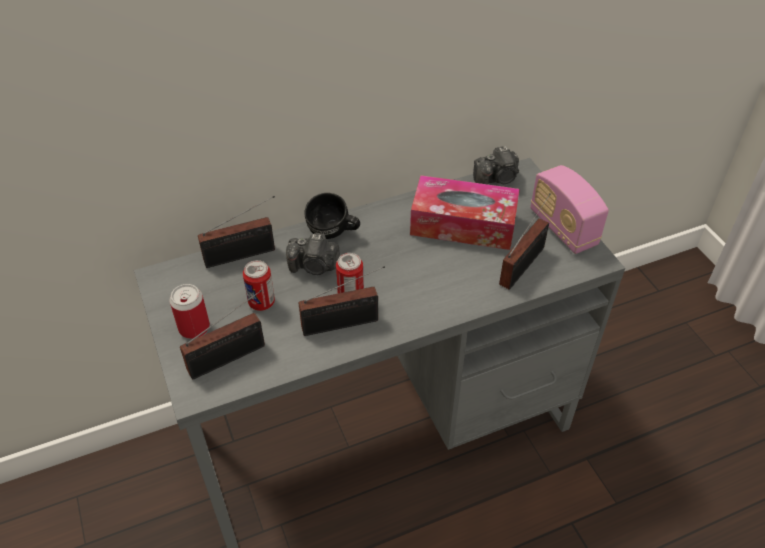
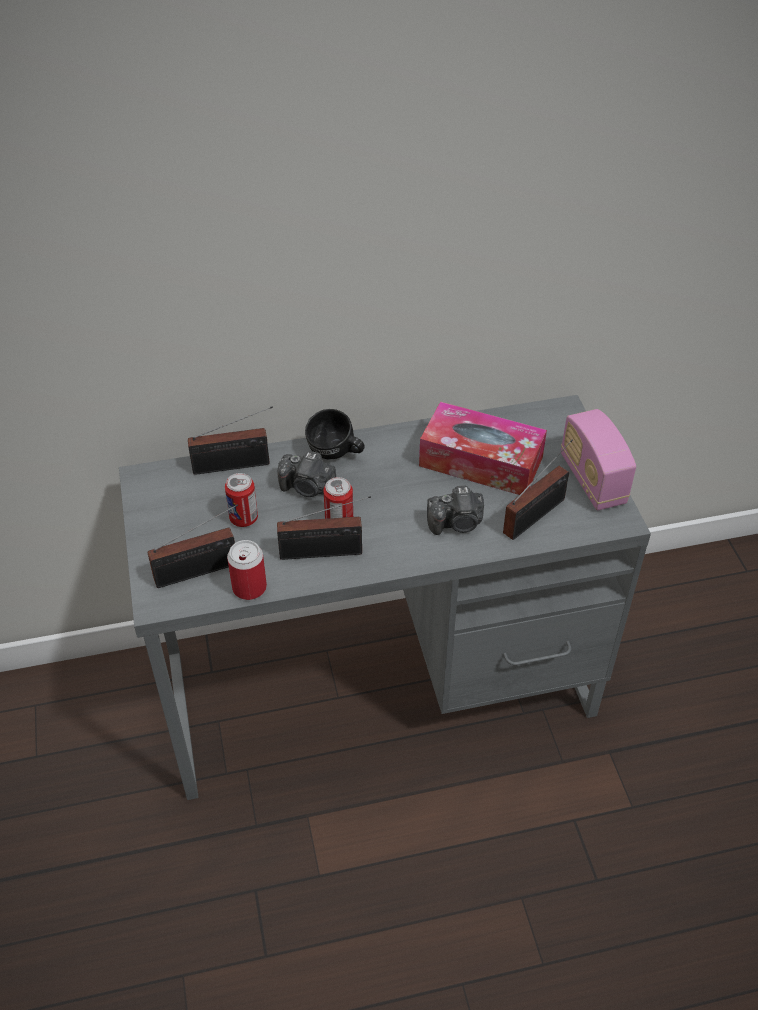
camera: 10 degrees right, 0 degrees up
(194, 327) = (169, 535): can -> can (249, 587)
(497, 179) = (533, 415): camera -> camera (457, 523)

